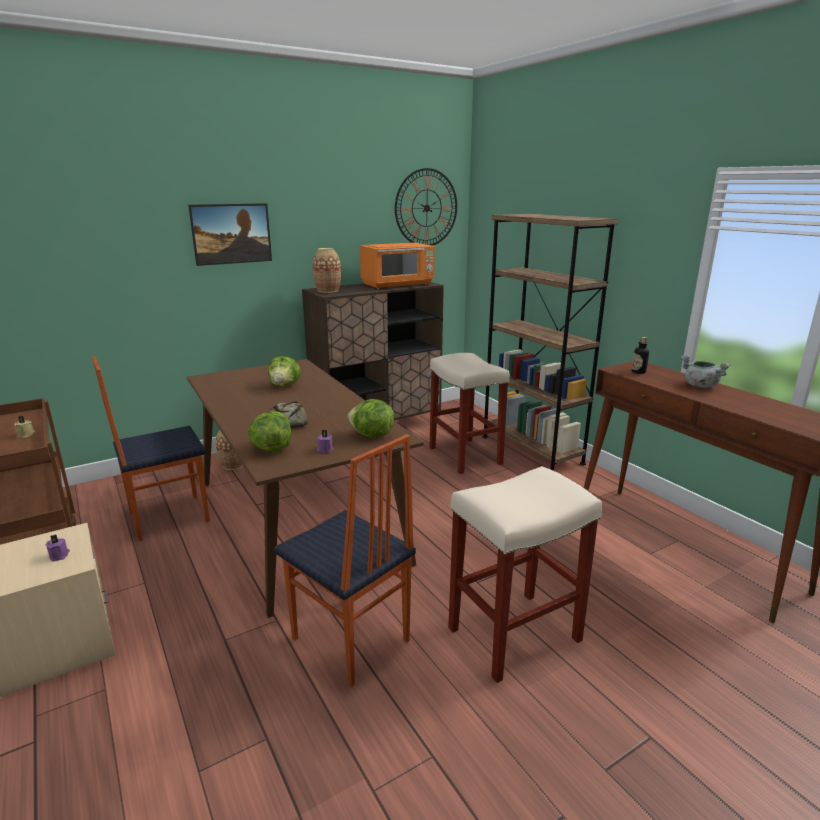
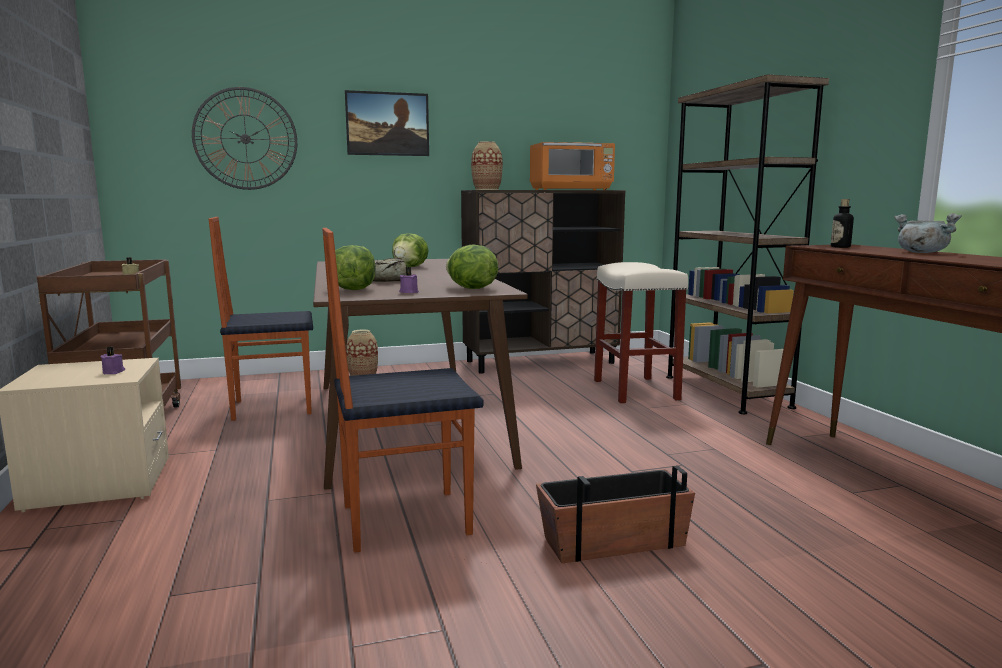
camera: 15 degrees right, 10 degrees down
(350, 641) = (404, 519): chair -> chair turned 105 degrees clockwise
(426, 208) = (614, 110): wall clock -> wall clock (245, 139)
(513, 635) = (613, 541): beige stool -> planter

